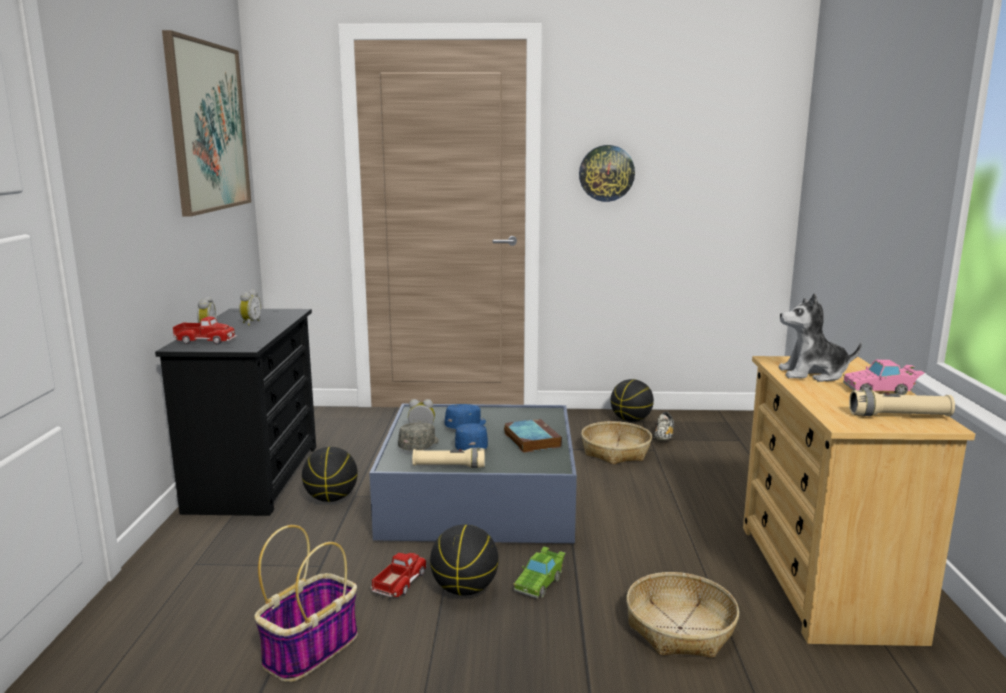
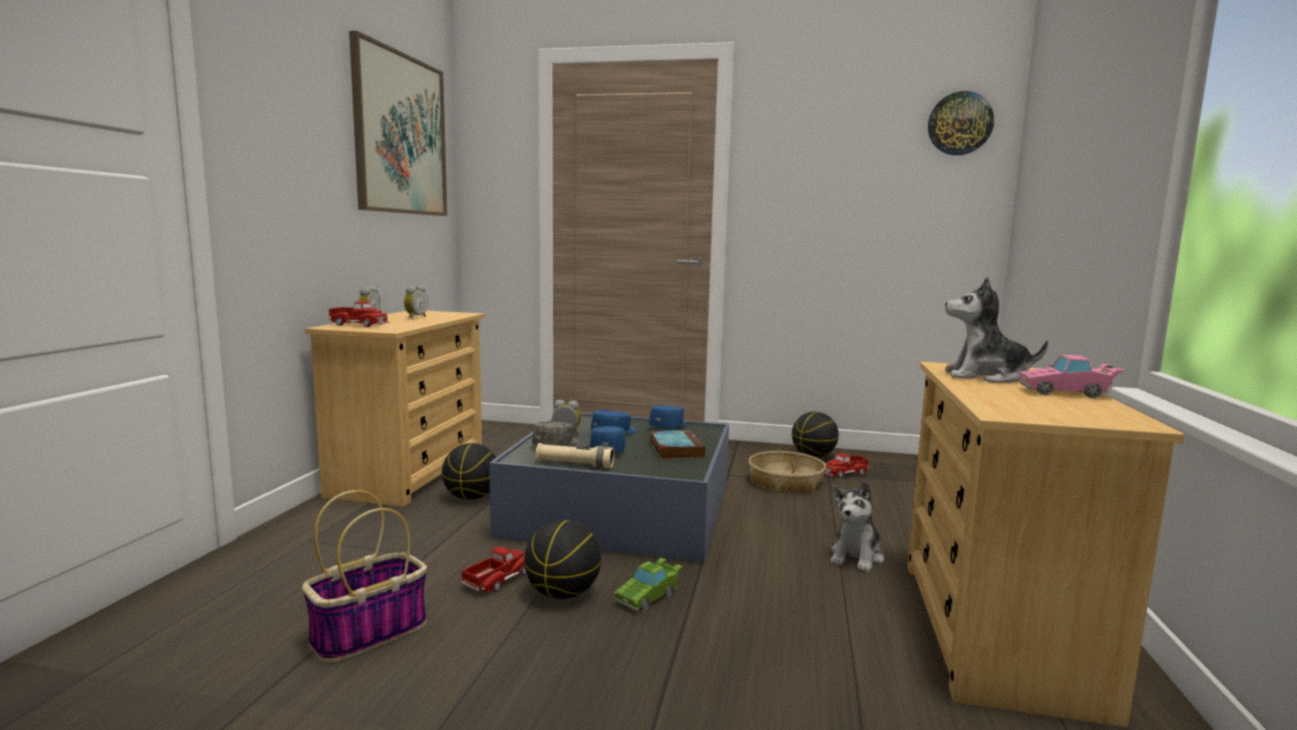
camera: 10 degrees right, 5 degrees down
(255, 477) = (410, 473): black dresser -> beige dresser
(513, 413) = (669, 427): none -> blue cap
(606, 173) = (796, 194): wall clock -> wall clock (960, 123)
(664, 436) = (844, 473): shoe -> toy truck
(680, 628) = (795, 664): basket -> none
(699, 523) = (856, 557): none -> plush toy
(899, 416) = (1081, 413): beige flashlight -> none

